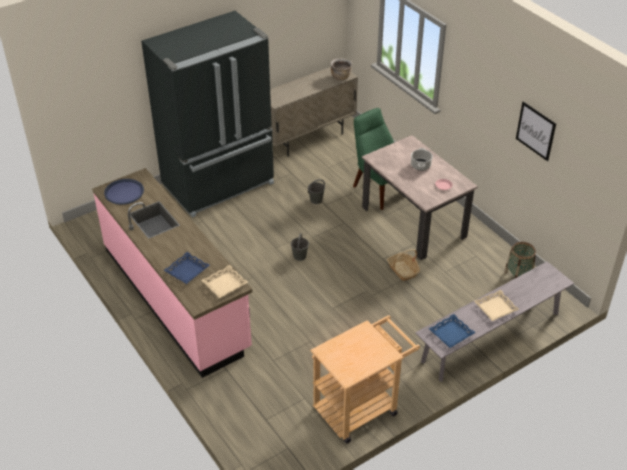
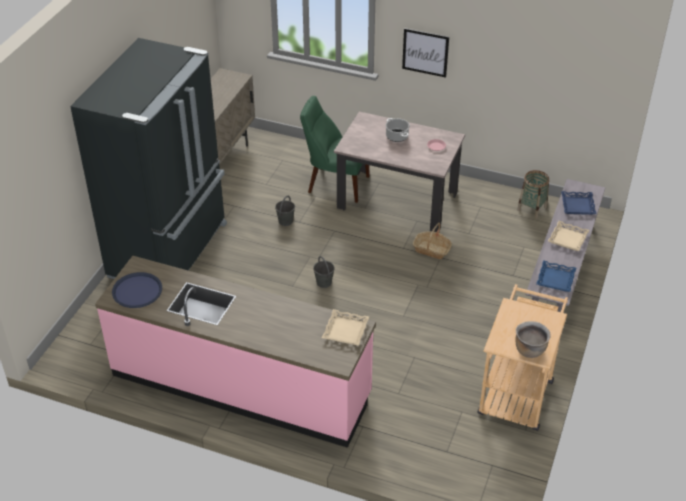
camera: 35 degrees left, 0 degrees up
(187, 271) = (294, 336): blue tray -> blue tray (578, 206)
(340, 77) = (235, 81): brown cooking pot -> brown cooking pot (529, 350)
(535, 131) = (520, 53): picture -> picture (425, 52)

